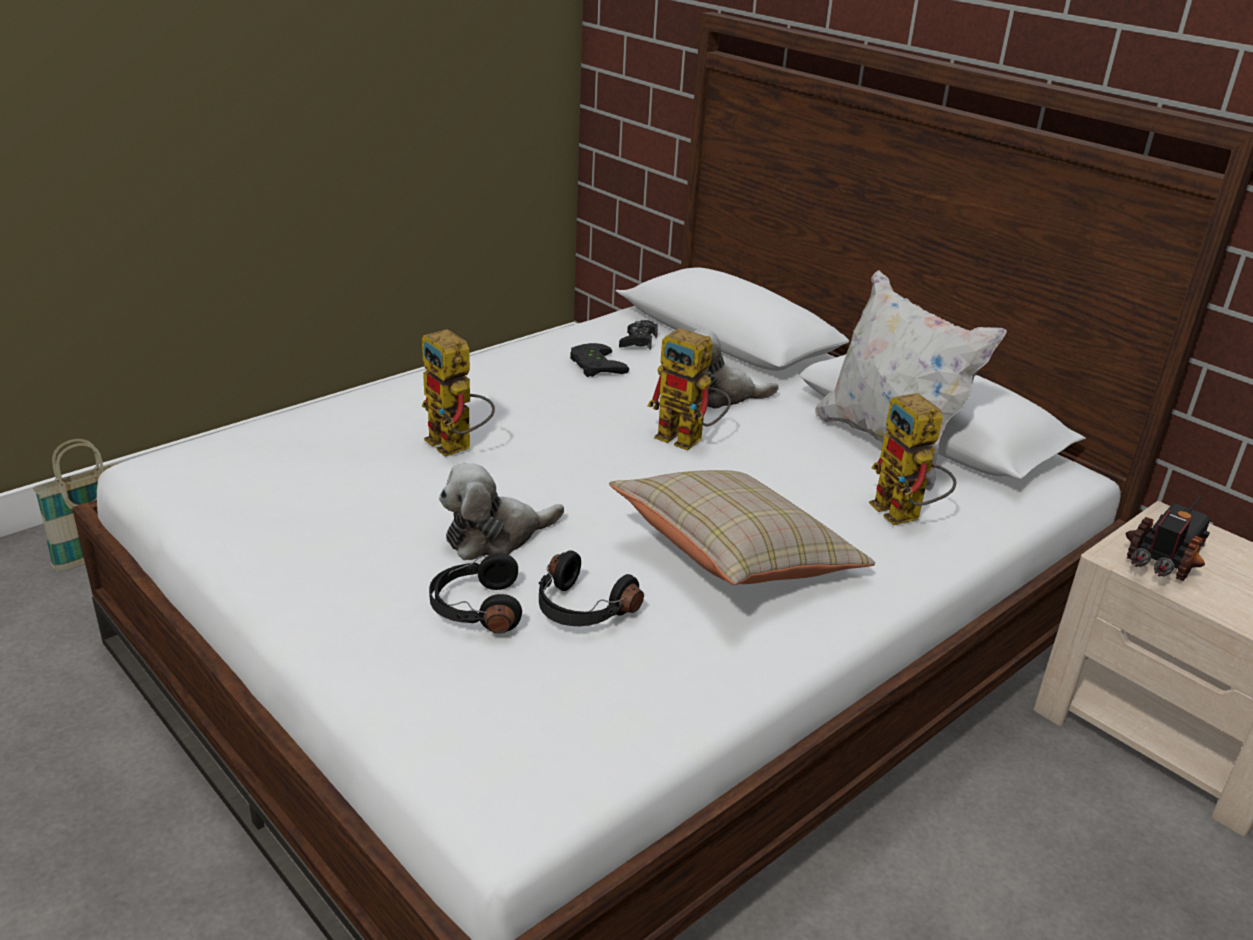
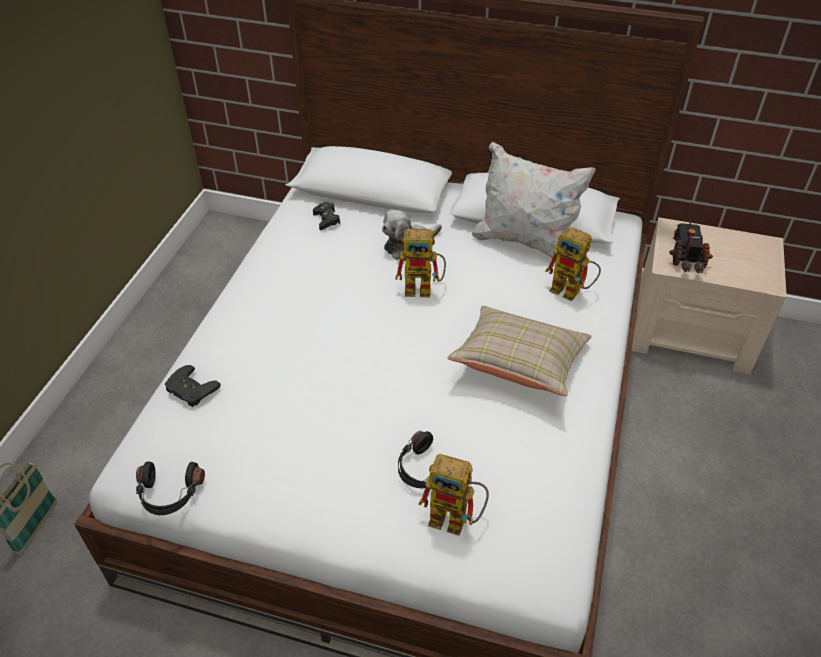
camera: 30 degrees left, 15 degrees up
(457, 447) = (306, 360): toy robot -> toy robot (456, 520)
(495, 537) = (387, 415): plush toy -> none
(581, 609) = (477, 441): black headphones -> black headphones (169, 494)
(593, 365) = (319, 252): black game controller -> black game controller (189, 390)

